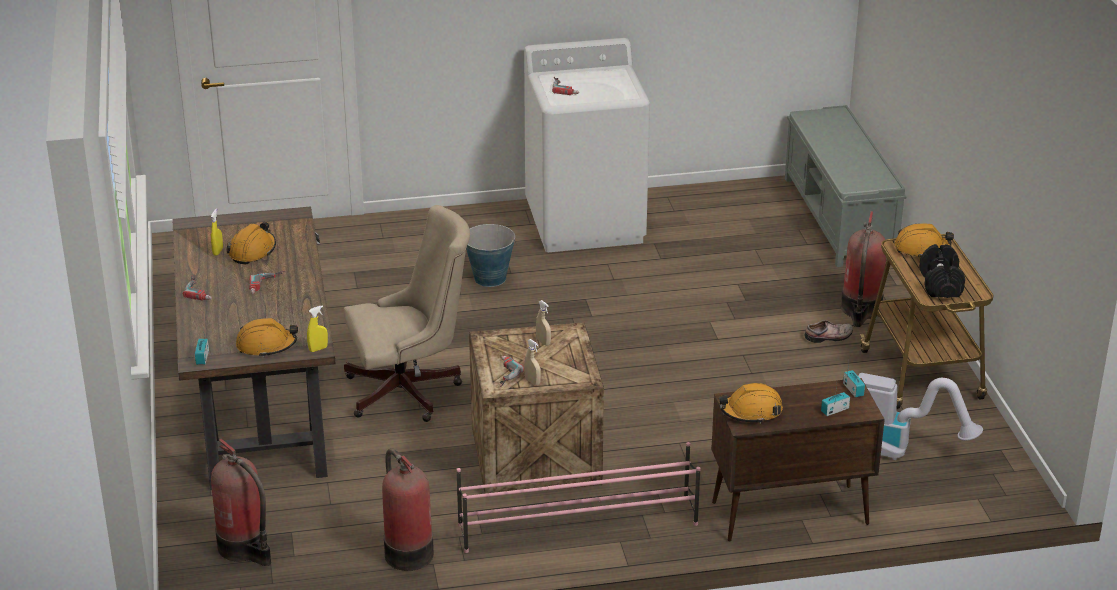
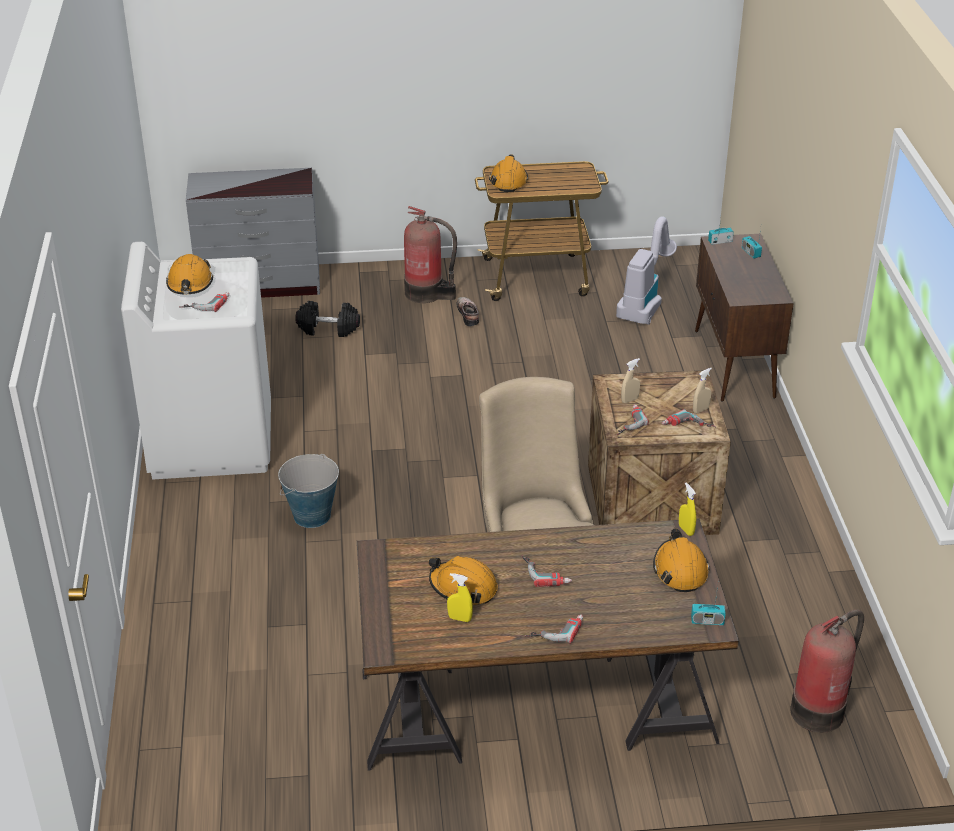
camera: 85 degrees left, 5 degrees up
(407, 552) = (812, 589): fire extinguisher -> none
(507, 341) = (626, 422): none -> power drill
(576, 524) = (759, 479): pink shoe rack -> none
(751, 411) = (756, 291): orange hard hat -> orange hard hat (190, 284)
(839, 219) = (260, 285): grey bench -> grey dresser
(940, 284) = (566, 181): black dumbbell -> black dumbbell (328, 329)

